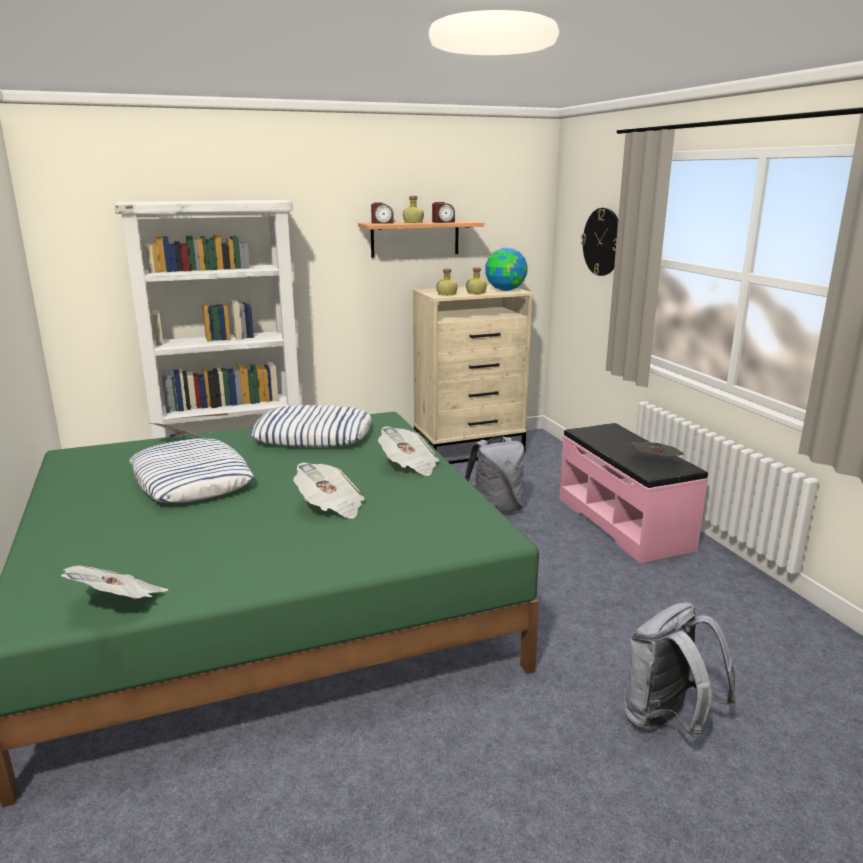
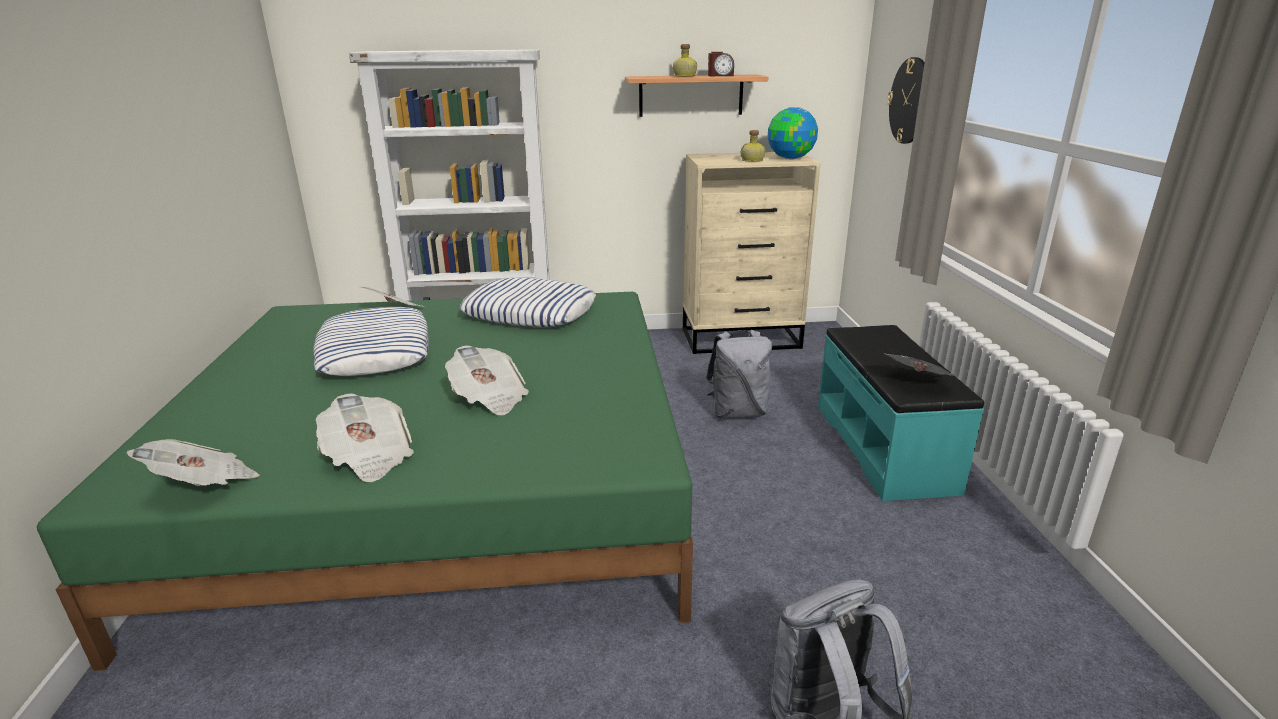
camera: 15 degrees right, 5 degrees up
(382, 223) = (649, 76): alarm clock -> none
(409, 466) = (606, 358): newspaper -> newspaper (369, 457)
(447, 294) = (717, 161): bottle -> none
(624, 523) = (884, 446): pink bench -> turquoise bench

